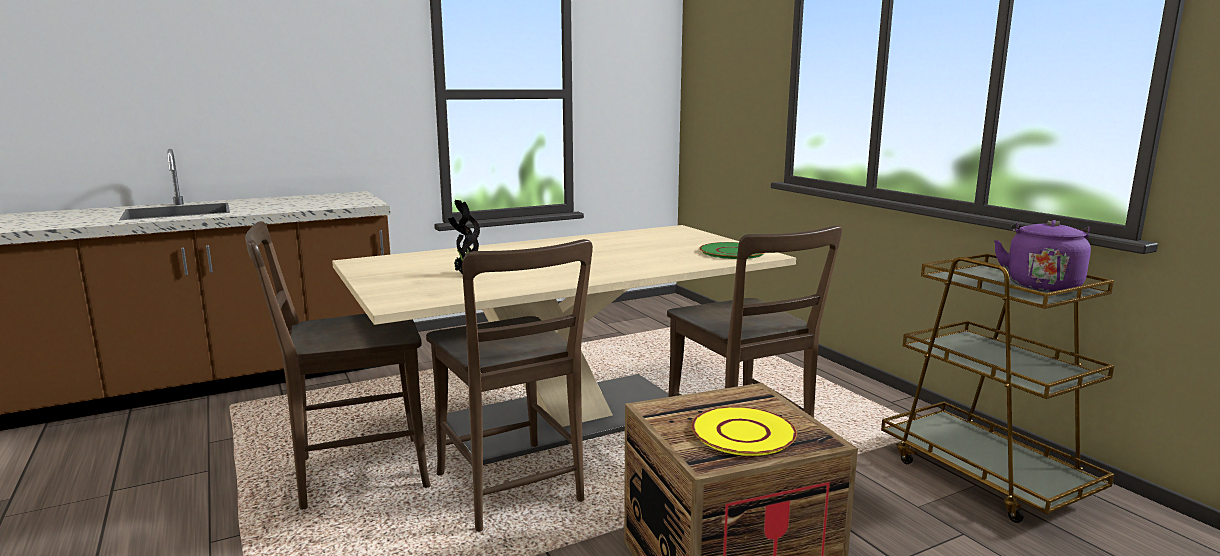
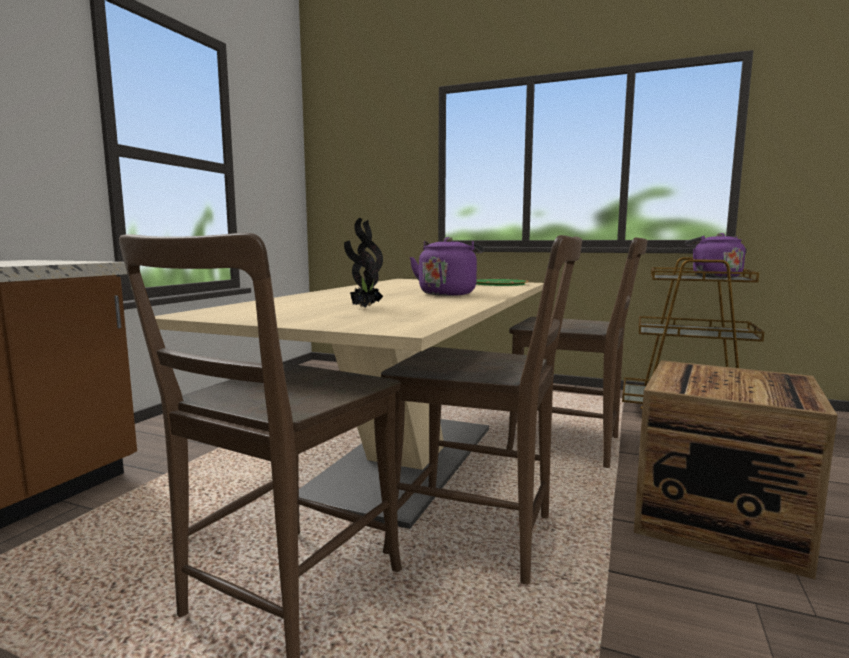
camera: 40 degrees left, 5 degrees down
(604, 263) = (448, 293): none -> purple kettle
(743, 433) = (755, 384): yellow plate -> none

